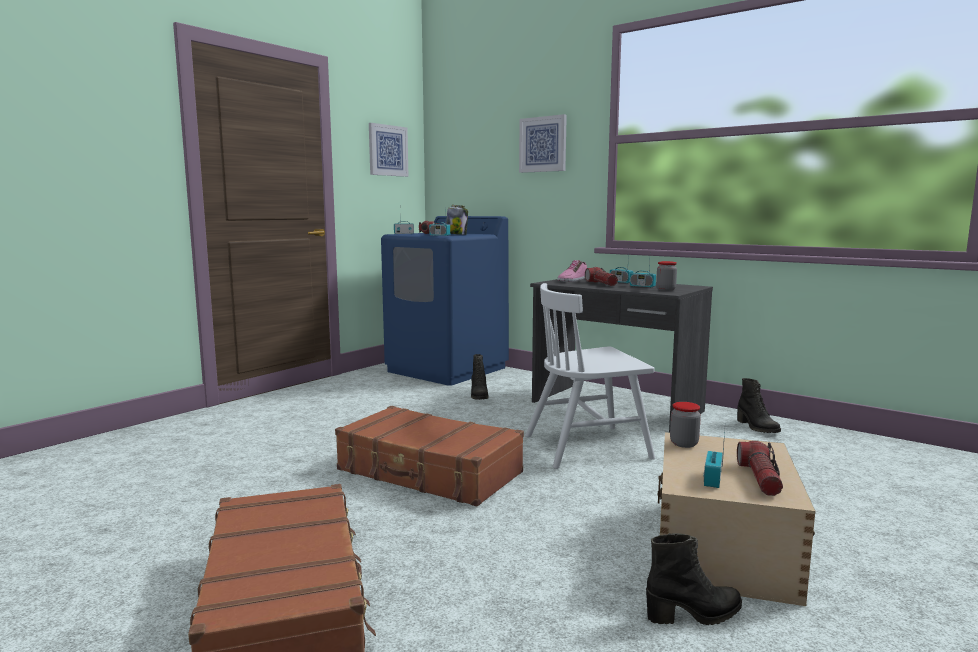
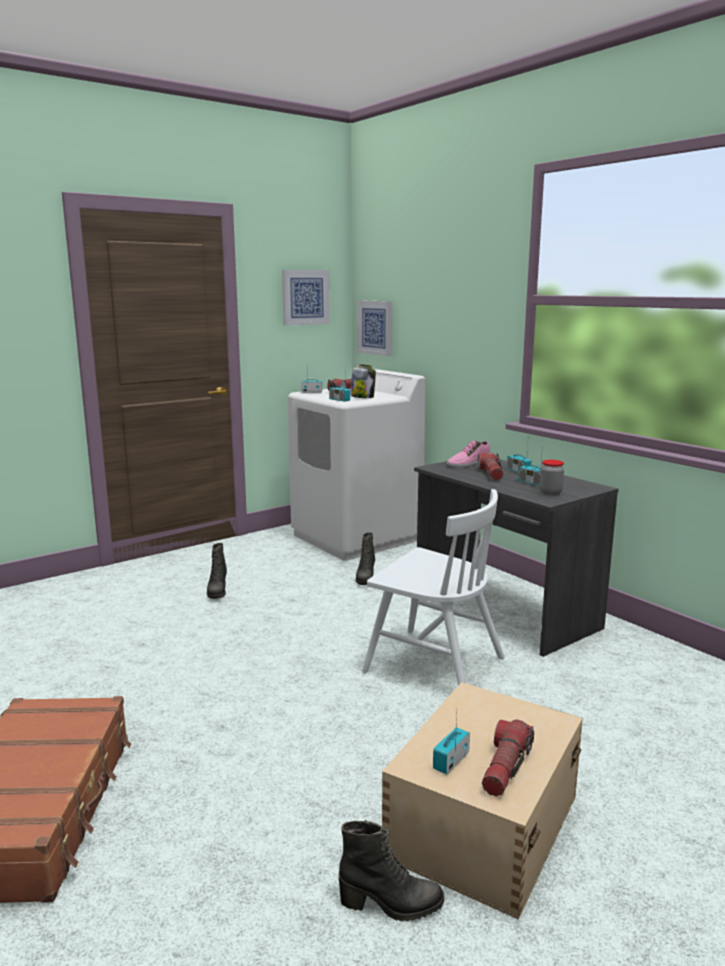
camera: 15 degrees right, 5 degrees up
(429, 472) = (251, 676): brown suitcase -> none
(447, 369) = (356, 537): blue washing machine -> white washing machine
(543, 144) = (461, 298): picture -> picture (375, 327)
(587, 447) = (433, 664): white chair -> white chair turned 150 degrees counterclockwise
(684, 444) = (466, 703): jar -> none
(756, 427) = (650, 661): black boot -> black boot (217, 591)

